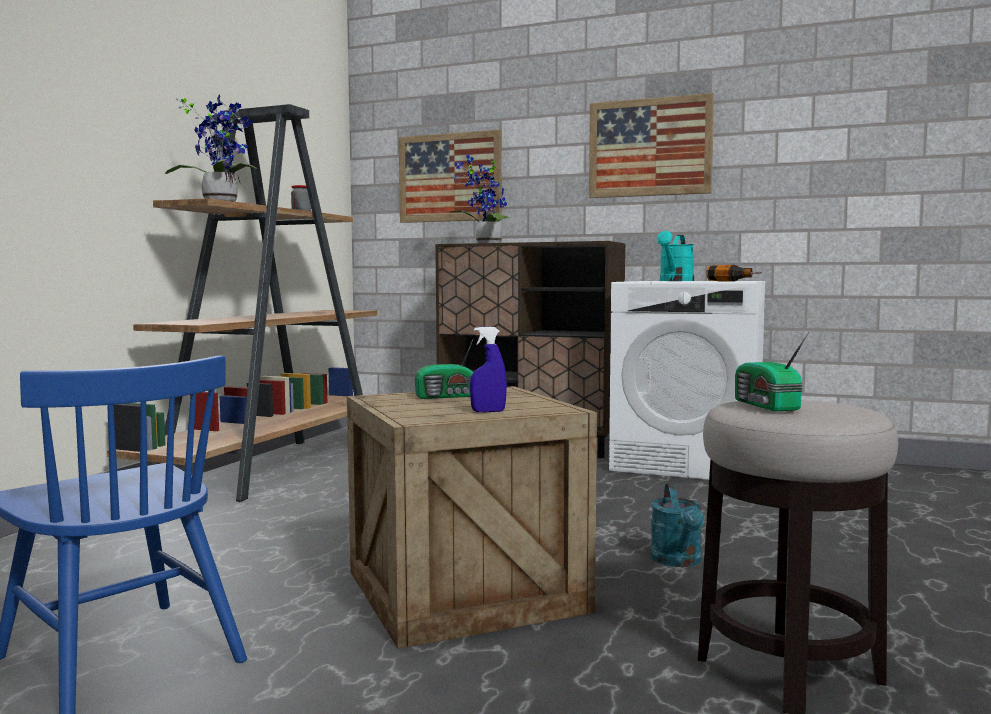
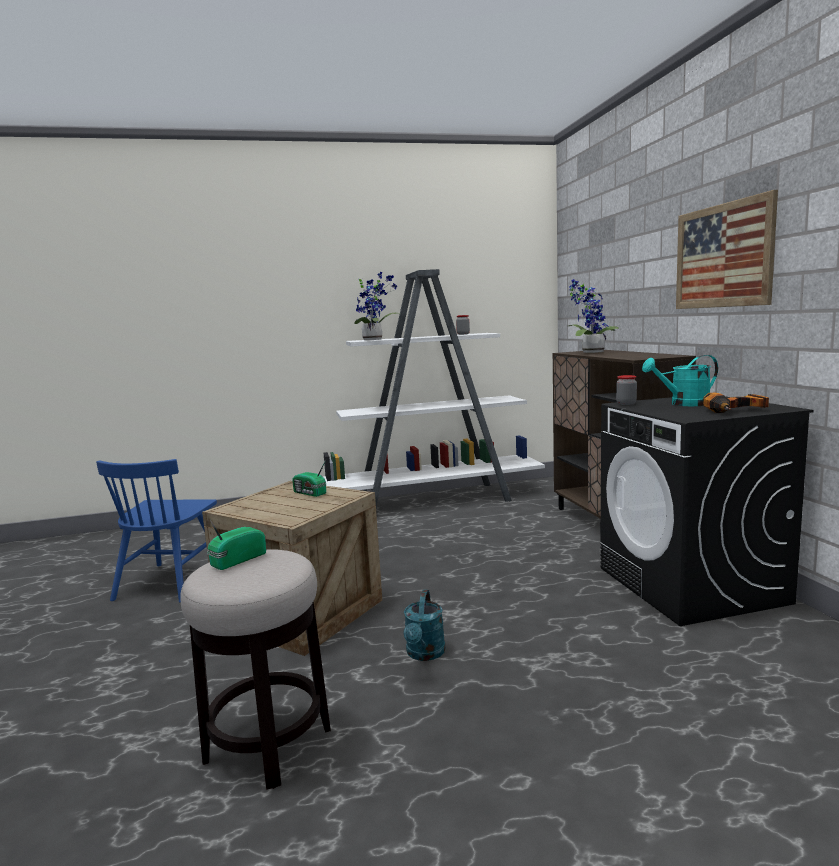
camera: 55 degrees right, 5 degrees up
(277, 467) = (435, 500): brown bookcase -> white bookcase
(450, 177) = (600, 290): picture -> none
(488, 411) = (266, 512): blue spray bottle -> none
(633, 281) = (626, 403): none -> jar
(678, 561) = (424, 654): turquoise watering can -> turquoise watering can turned 45 degrees counterclockwise
(688, 463) = (691, 585): white washing machine -> black washing machine

